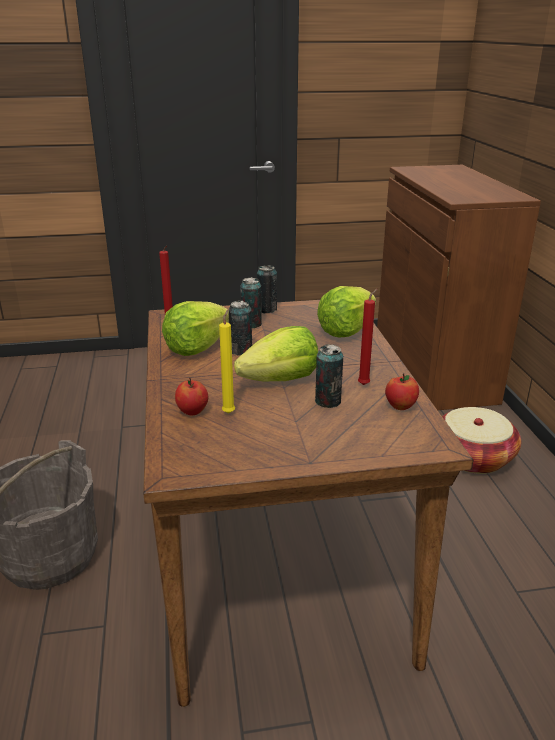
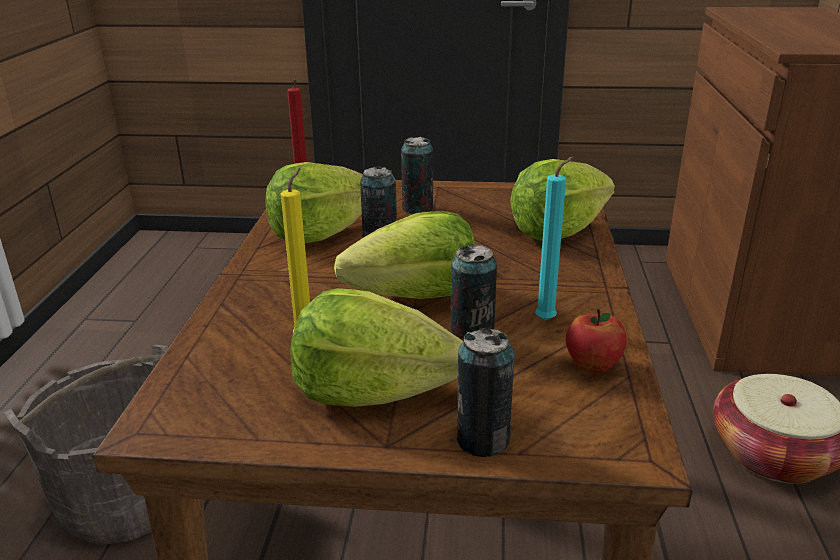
camera: 15 degrees right, 0 degrees up
(192, 411) = (253, 329): apple -> none
(267, 309) = (452, 190): can -> can (483, 440)
(286, 436) = (372, 392): none -> lettuce
(365, 384) = (548, 319): red candle -> turquoise candle

